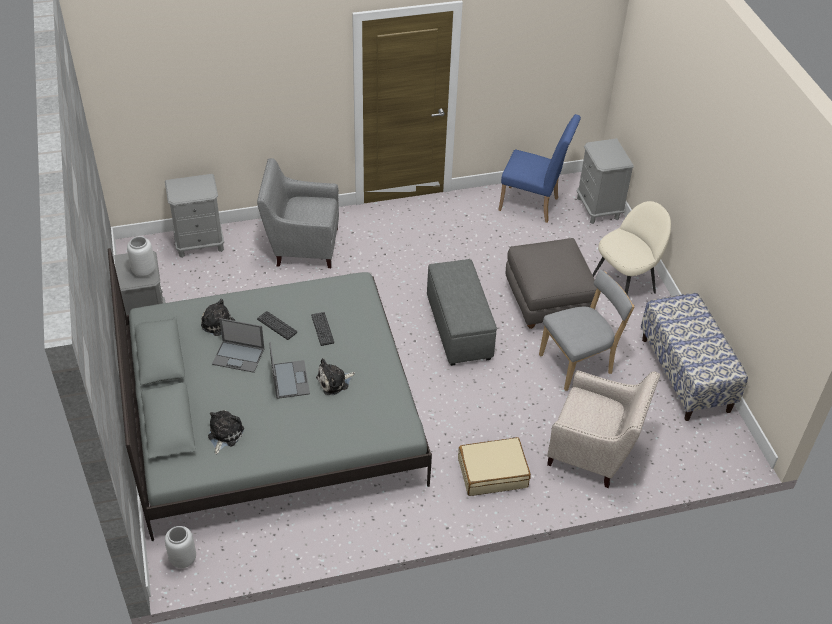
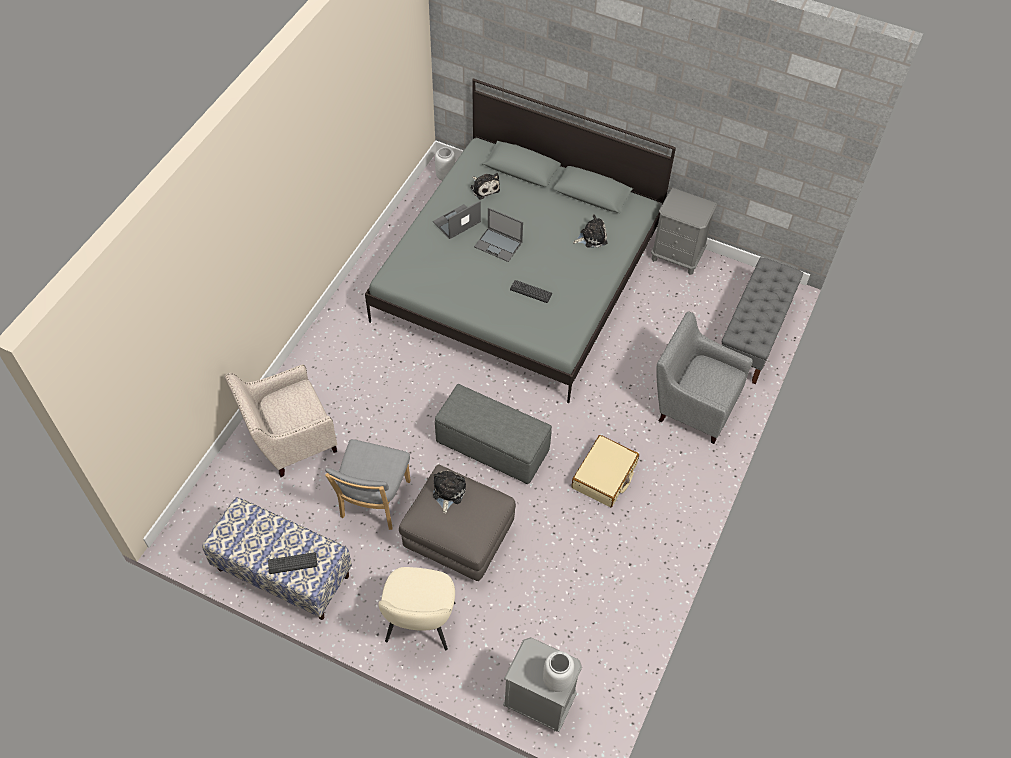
camera: 130 degrees right, 10 degrees up
(144, 271) = (680, 210): grey vase -> grey vase (556, 679)
(200, 243) = (753, 335): grey nightstand -> grey bench
(239, 356) = (548, 231): laptop -> laptop (456, 222)
(277, 325) = (560, 268): keyboard -> keyboard (292, 563)
(302, 245) = (693, 404): grey armchair -> grey armchair turned 105 degrees counterclockwise
(334, 382) = (471, 266): plush toy -> plush toy (448, 492)
(492, 472) = (340, 364): beige suitcase -> beige suitcase (604, 476)
(533, 205) = (595, 640): blue chair -> none

